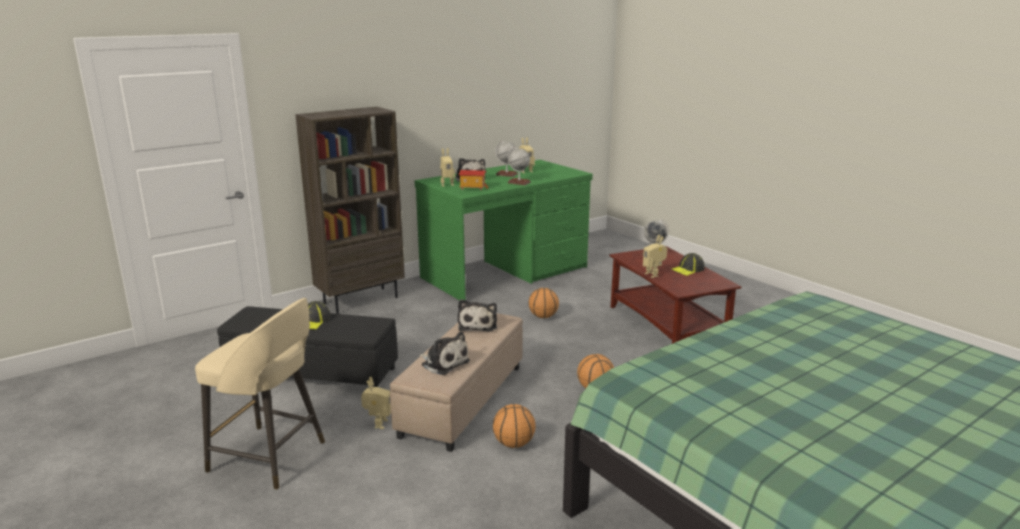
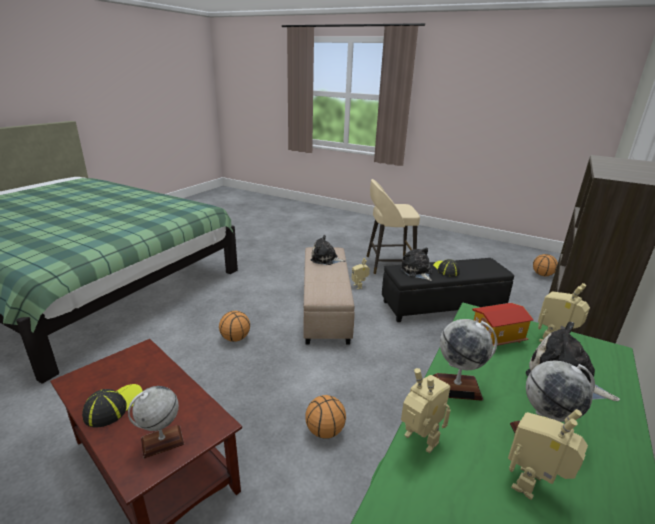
camera: 155 degrees right, 5 degrees up
(478, 325) = (332, 288): plush toy -> plush toy (417, 272)
(513, 443) = (276, 291): basketball -> basketball (542, 275)
(653, 274) = (171, 378): toy robot -> toy robot (418, 442)

